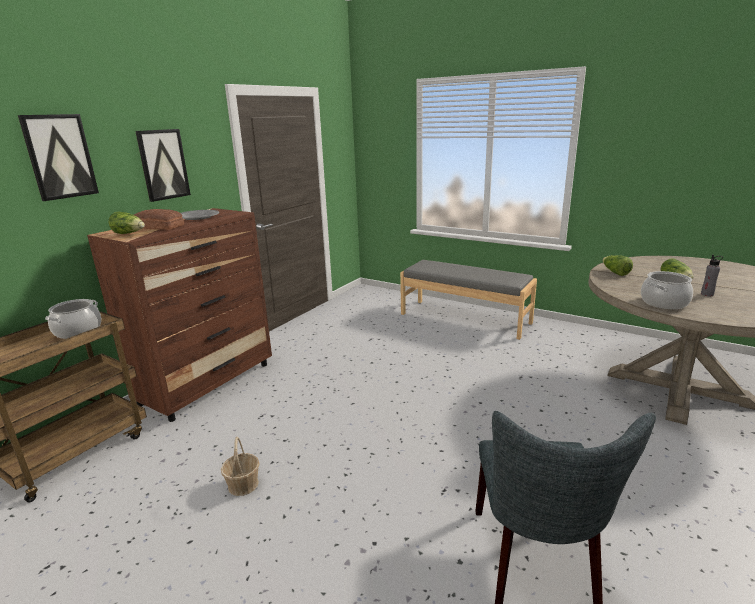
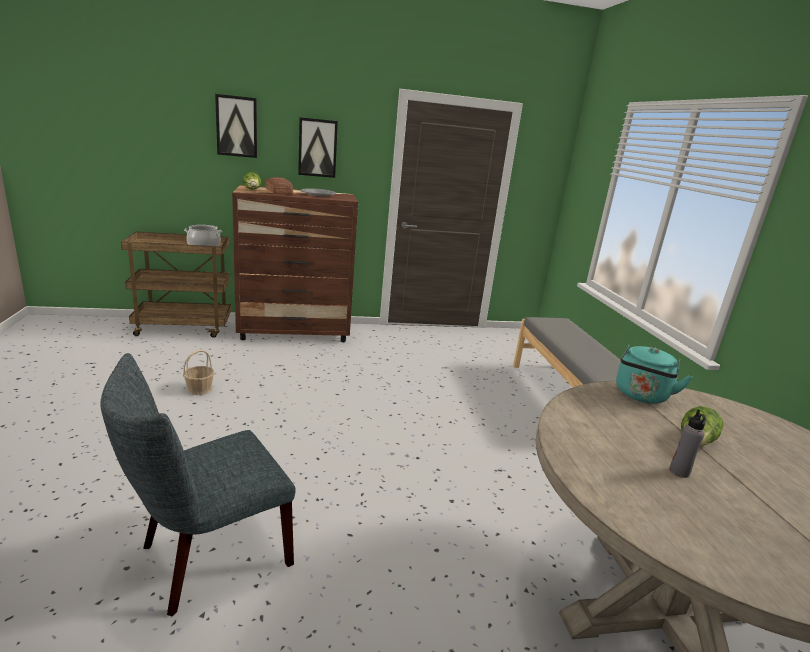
camera: 45 degrees right, 0 degrees up
(615, 272) = (641, 396): lettuce -> turquoise kettle
(664, 303) = (581, 438): cooking pot -> none

